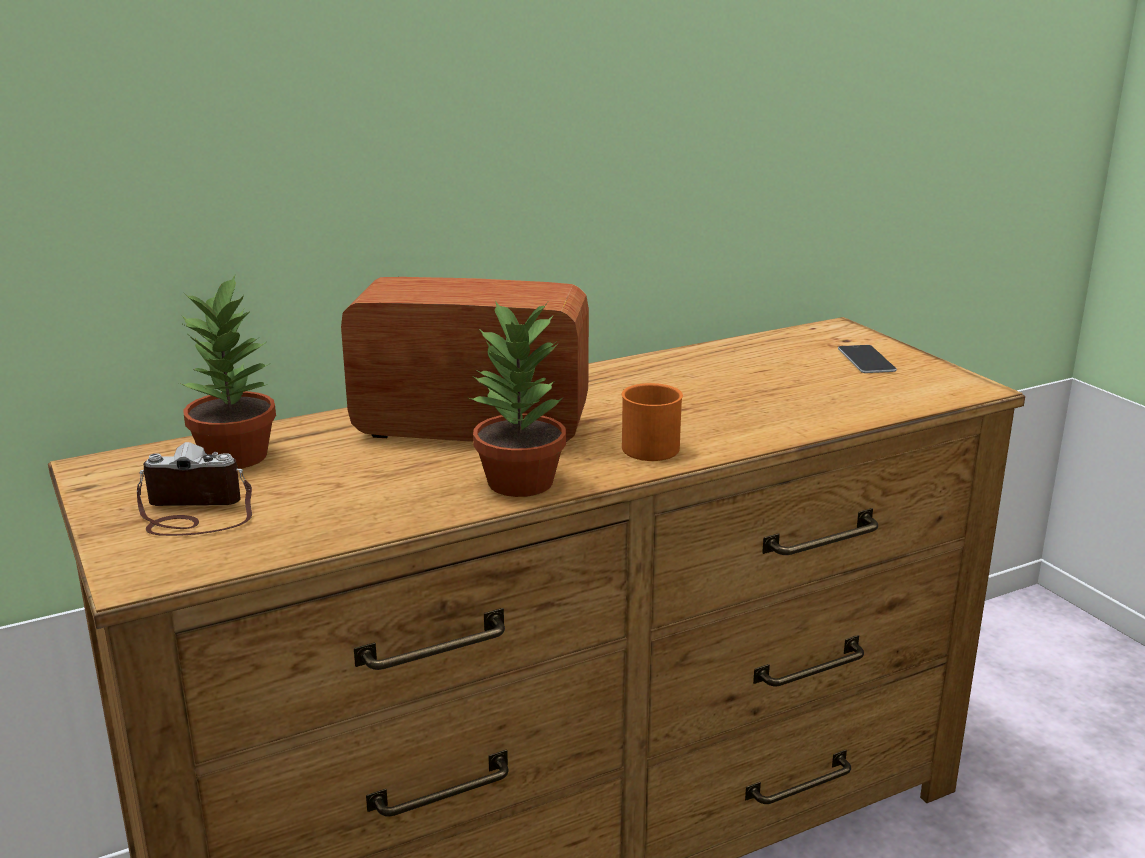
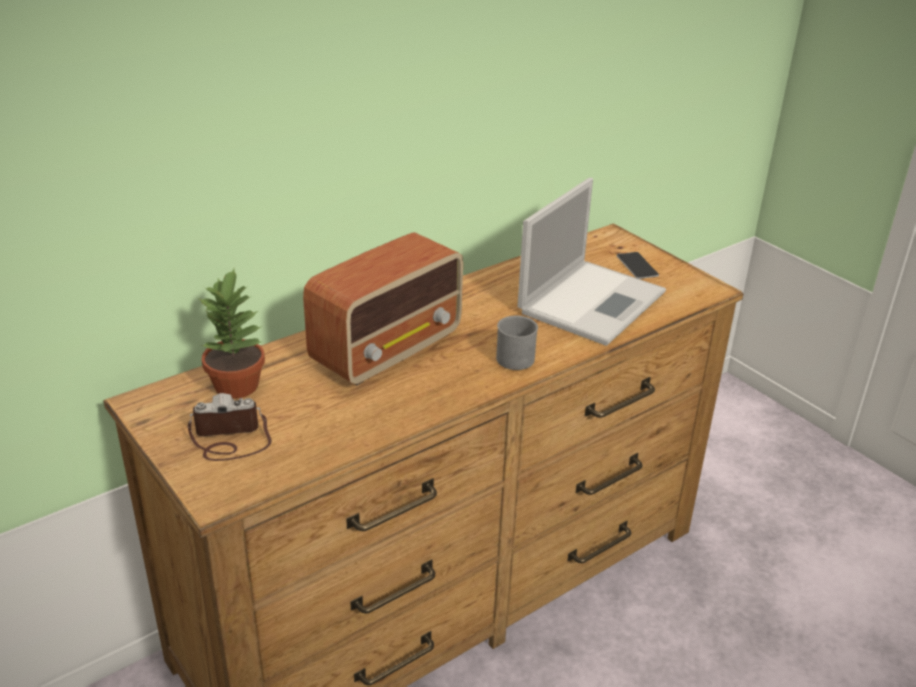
camera: 10 degrees left, 10 degrees up
(468, 429) = (388, 349): radio -> radio turned 135 degrees clockwise
(521, 483) = (439, 396): potted plant -> none
(654, 445) = (516, 355): orange mug -> grey mug
(788, 393) = (593, 301): none -> laptop

